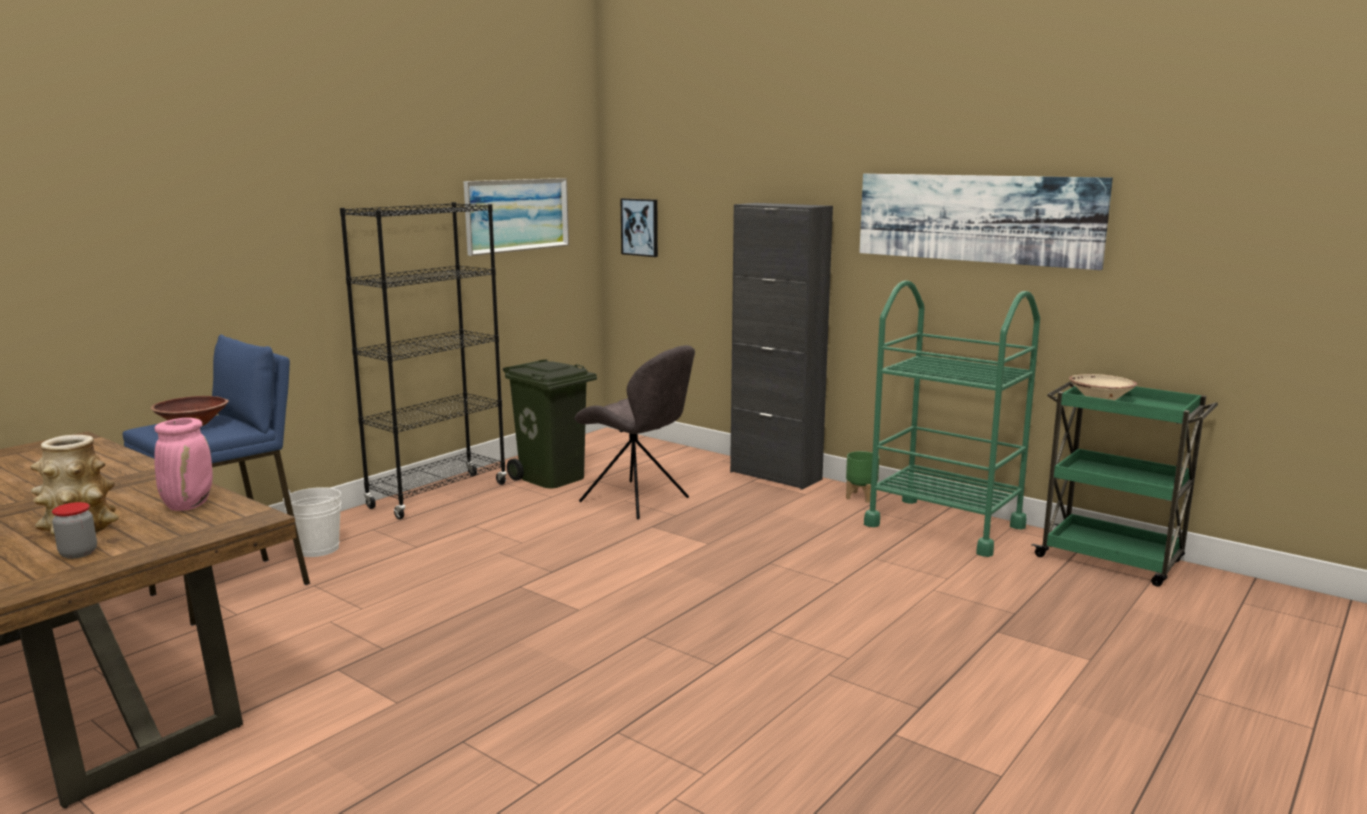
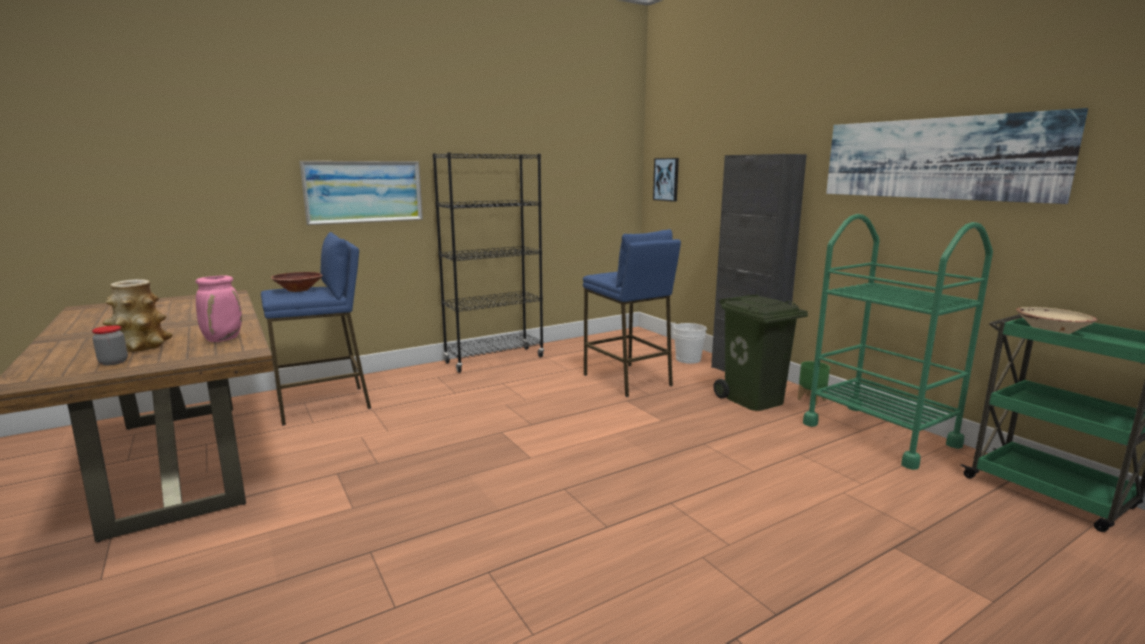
camera: 20 degrees right, 0 degrees up
(317, 549) = (394, 385): white bucket -> white bucket (688, 359)
(517, 215) = (573, 167): picture -> picture (364, 191)
(551, 478) = (577, 356): green trash can -> green trash can (752, 399)
(637, 501) = (627, 380): grey chair -> blue stool

